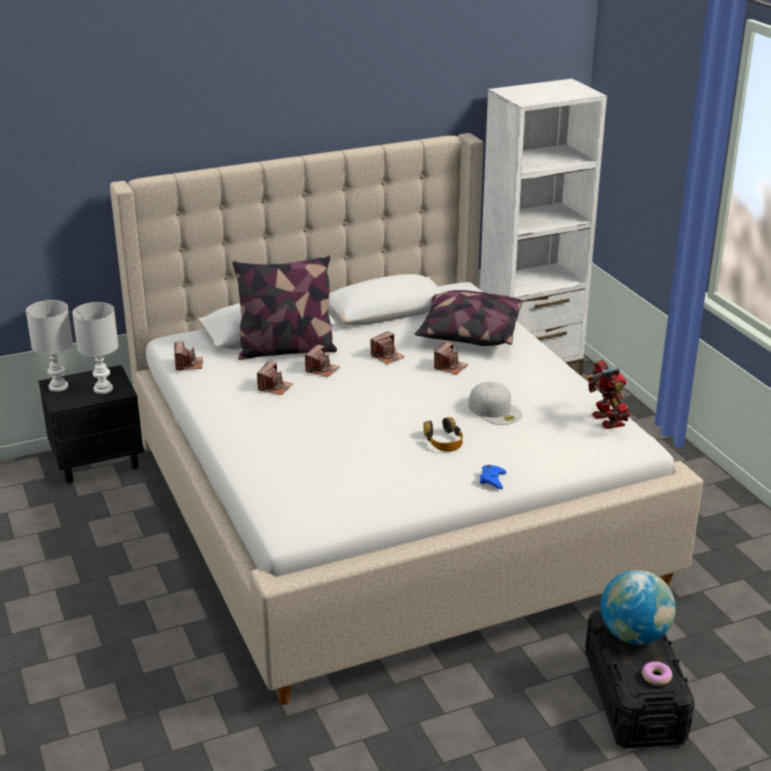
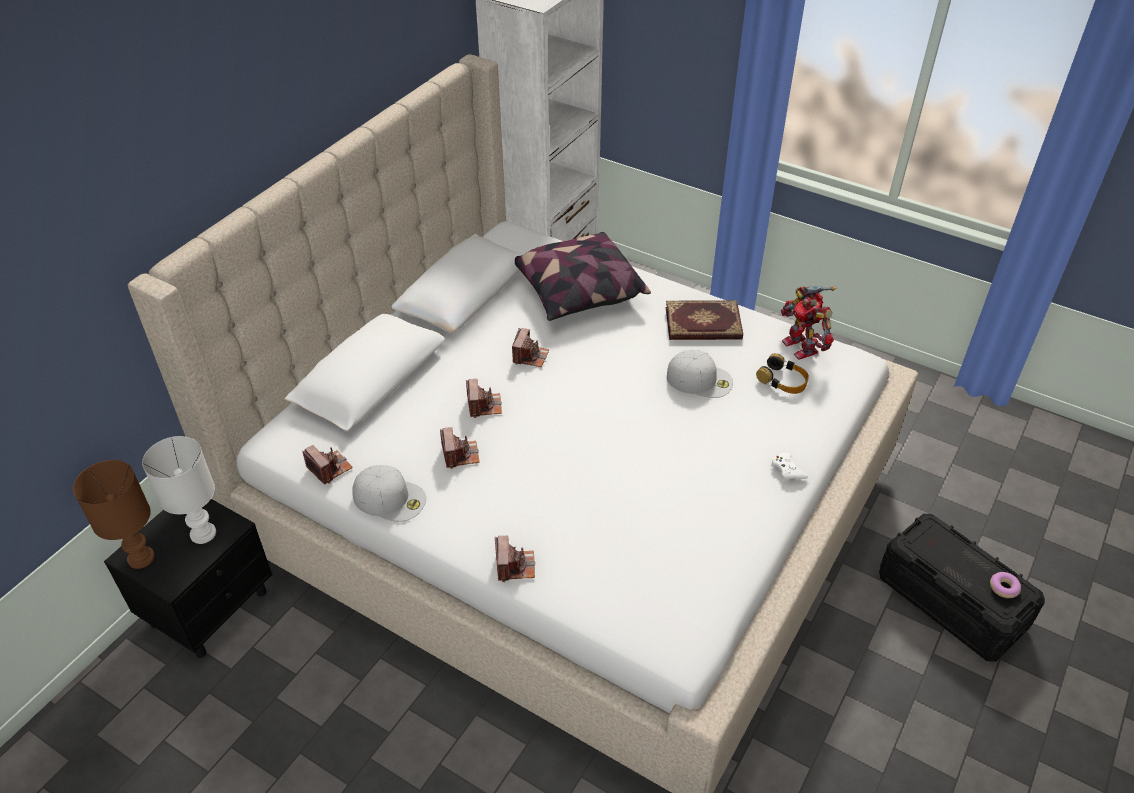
camera: 35 degrees left, 15 degrees up
(59, 387) = (142, 558): white table lamp -> brown table lamp
(206, 391) = (390, 498): none -> white cap
(286, 350) = (417, 395): pillow -> none
(443, 440) = (695, 442): headphones -> headphones (783, 380)
(450, 367) = (604, 342): camera -> camera (515, 566)
(492, 480) = (787, 470): blue game controller -> white game controller
(541, 382) = (703, 324): none -> book
(605, 421) = (802, 346): toy robot -> toy robot turned 150 degrees counterclockwise
(634, 635) = (946, 551): globe -> none

